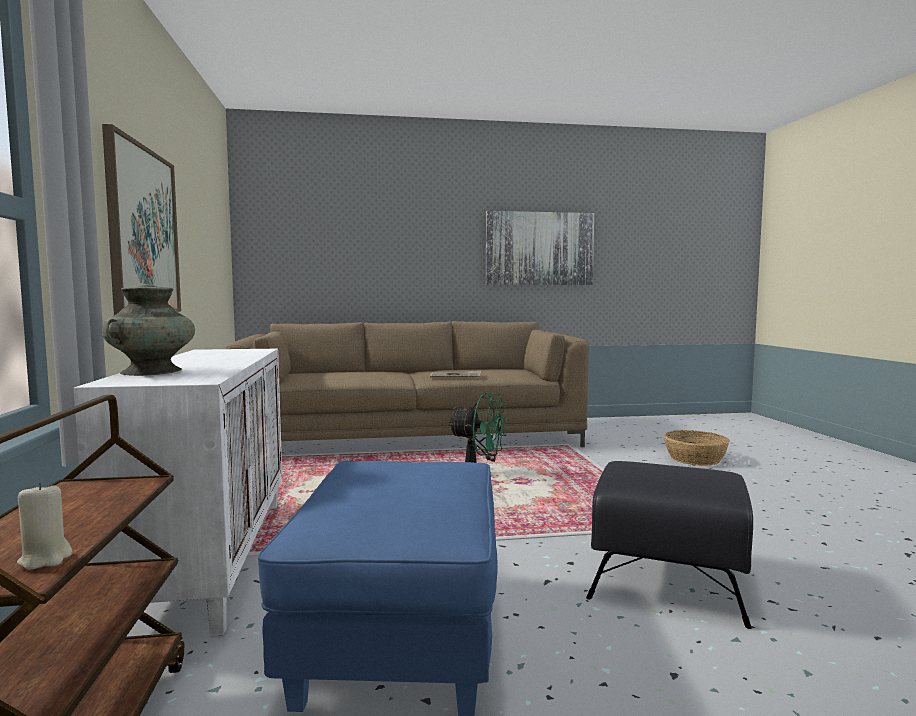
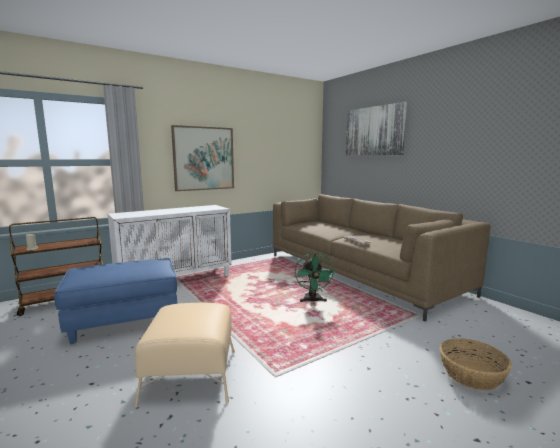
camera: 65 degrees right, 5 degrees up
(151, 372) = (141, 212): turquoise vase -> none
(539, 248) = (492, 149): picture -> picture (374, 131)
(666, 578) = (191, 375): black ottoman -> beige ottoman

